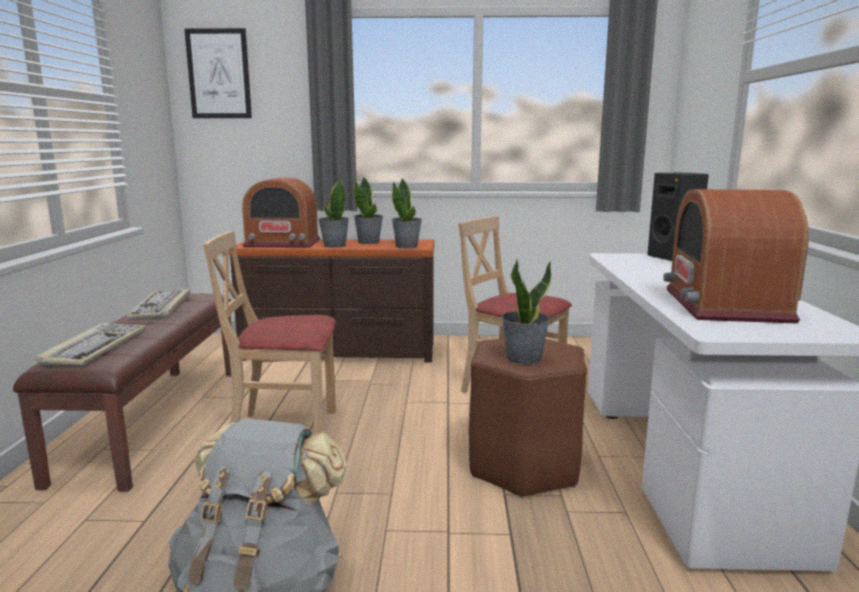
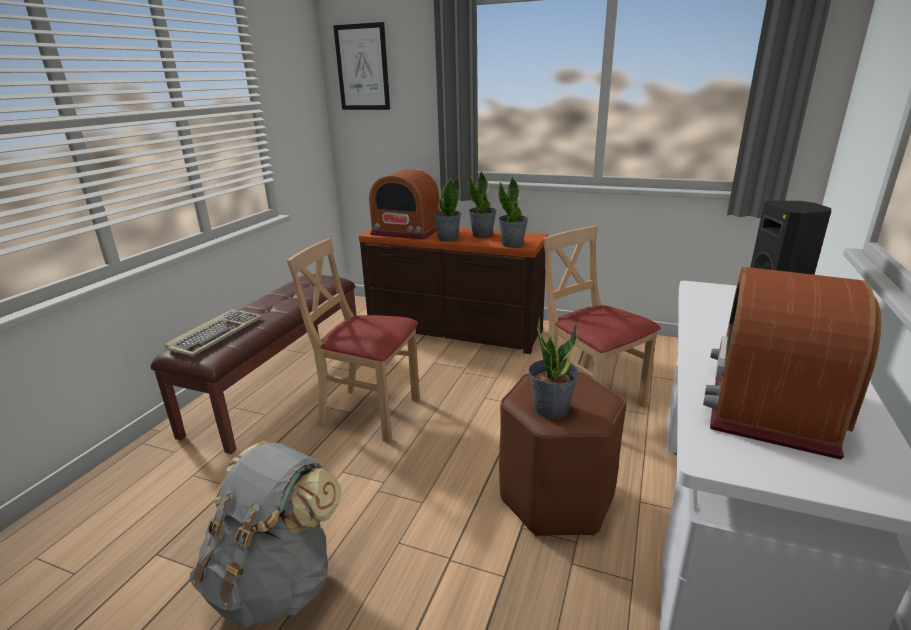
camera: 20 degrees right, 10 degrees up
(162, 306) = (291, 290): keyboard -> none

